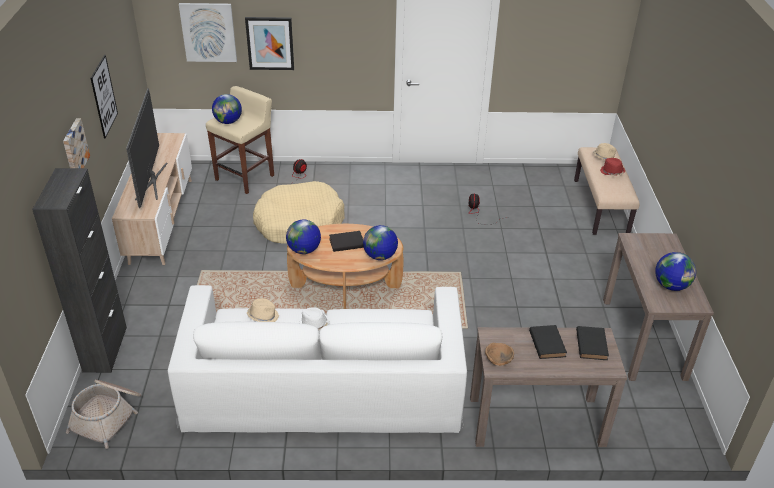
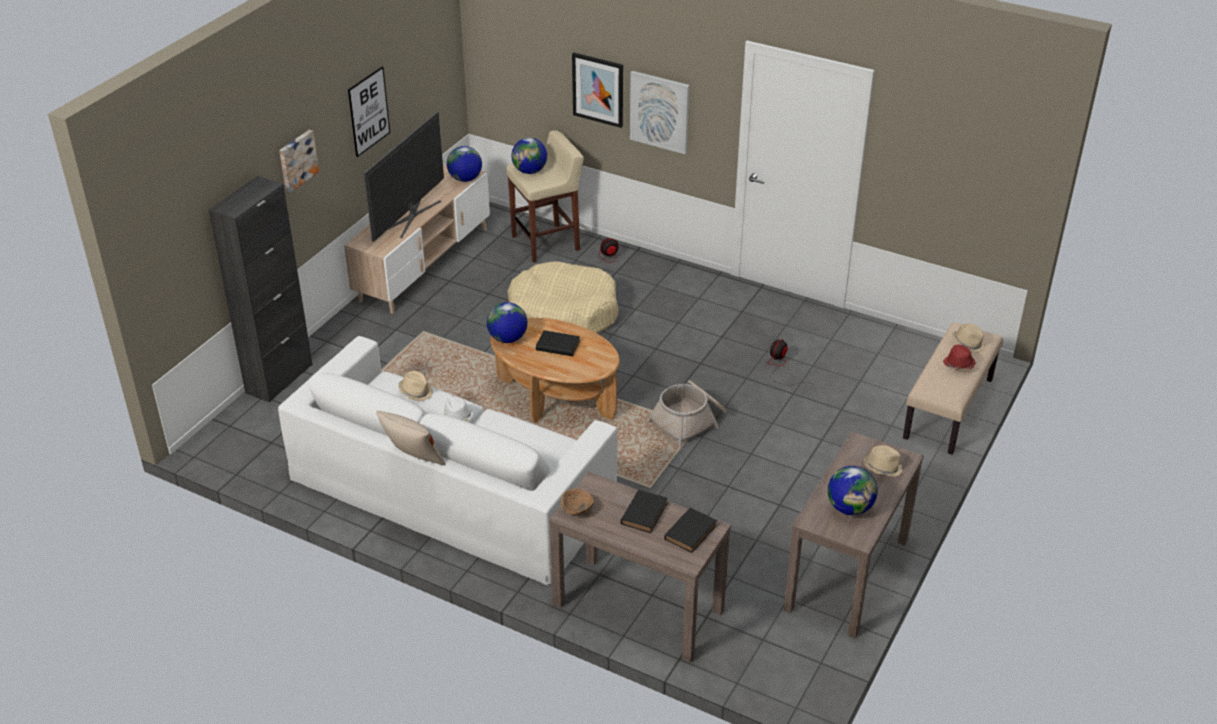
camera: 30 degrees right, 0 degrees up
(108, 416) = (239, 441): basket -> basket (690, 421)
(208, 32) = (534, 61): picture -> picture (660, 111)
(326, 372) = (413, 460): none -> beige pillow
(380, 256) = (580, 371): globe -> globe (465, 179)
(661, 250) = (882, 468): none -> beige hat

